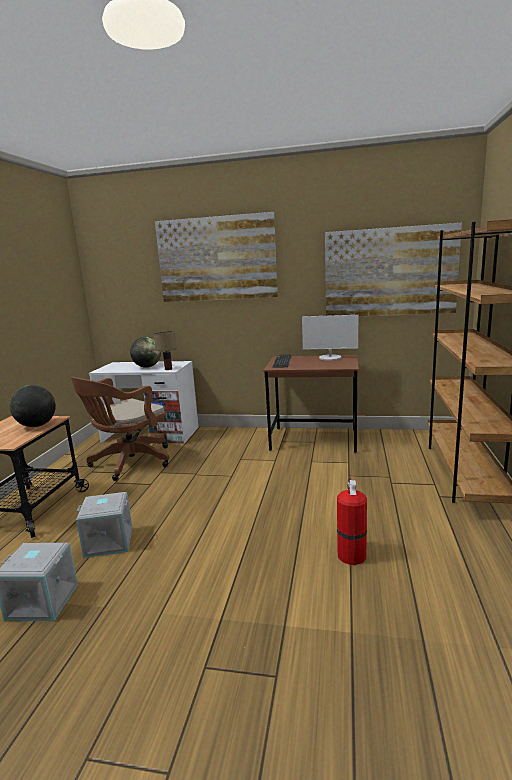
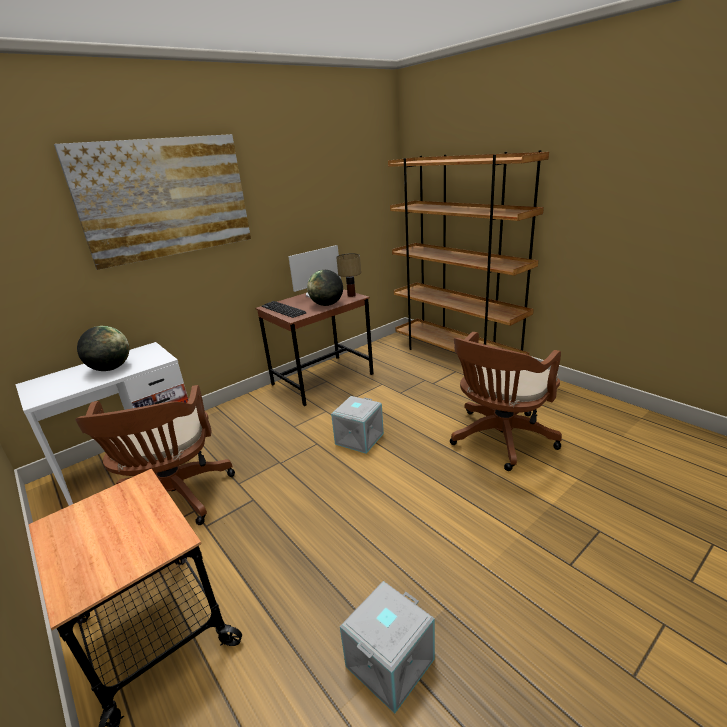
camera: 50 degrees left, 10 degrees up
(37, 425) = (137, 504): globe -> globe (327, 305)
(109, 541) = (331, 569): grey storage box -> grey storage box (359, 438)
(168, 369) = (155, 360): table lamp -> table lamp (351, 295)
(351, 554) = (499, 440): fire extinguisher -> brown office chair
(389, 272) = (345, 199): picture -> none

